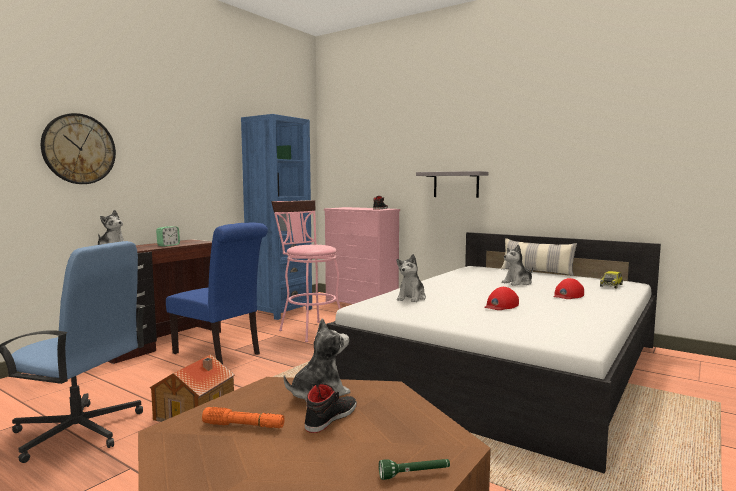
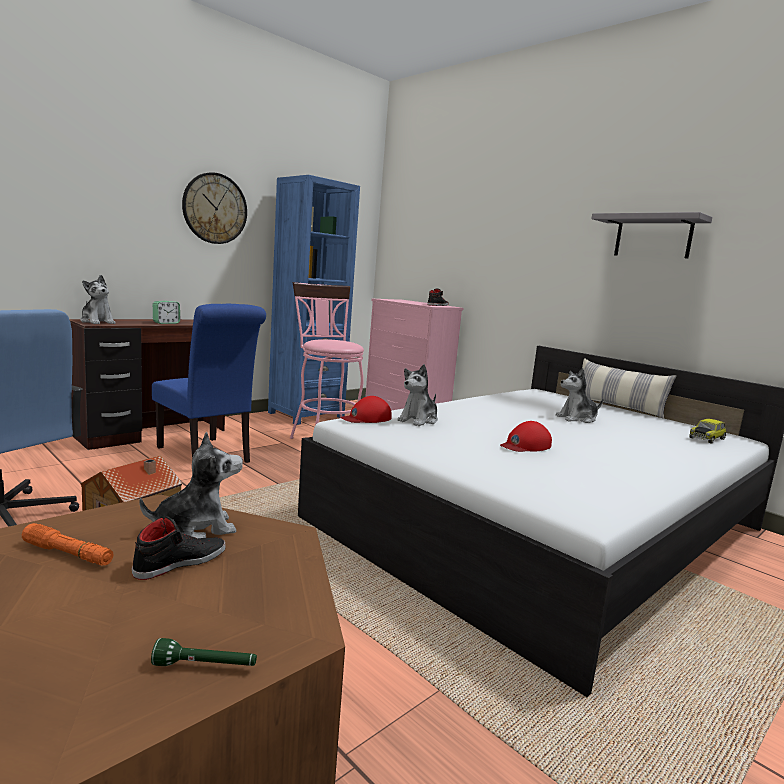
camera: 10 degrees right, 5 degrees up
(79, 149) = (68, 200): wall clock -> wall clock (215, 208)
(456, 184) = (533, 282): grey shelf -> grey shelf (653, 237)
(567, 295) = (632, 444): red cap -> red cap (366, 418)

